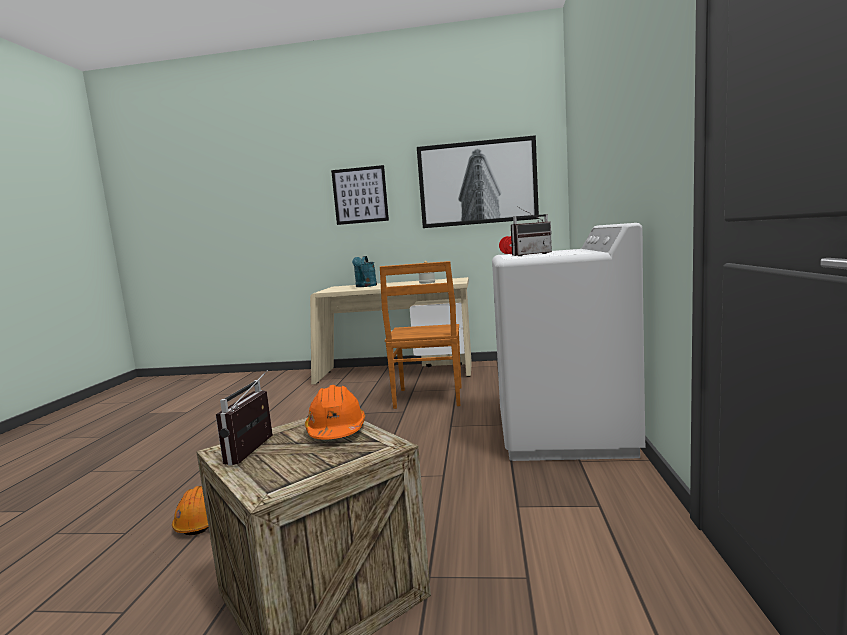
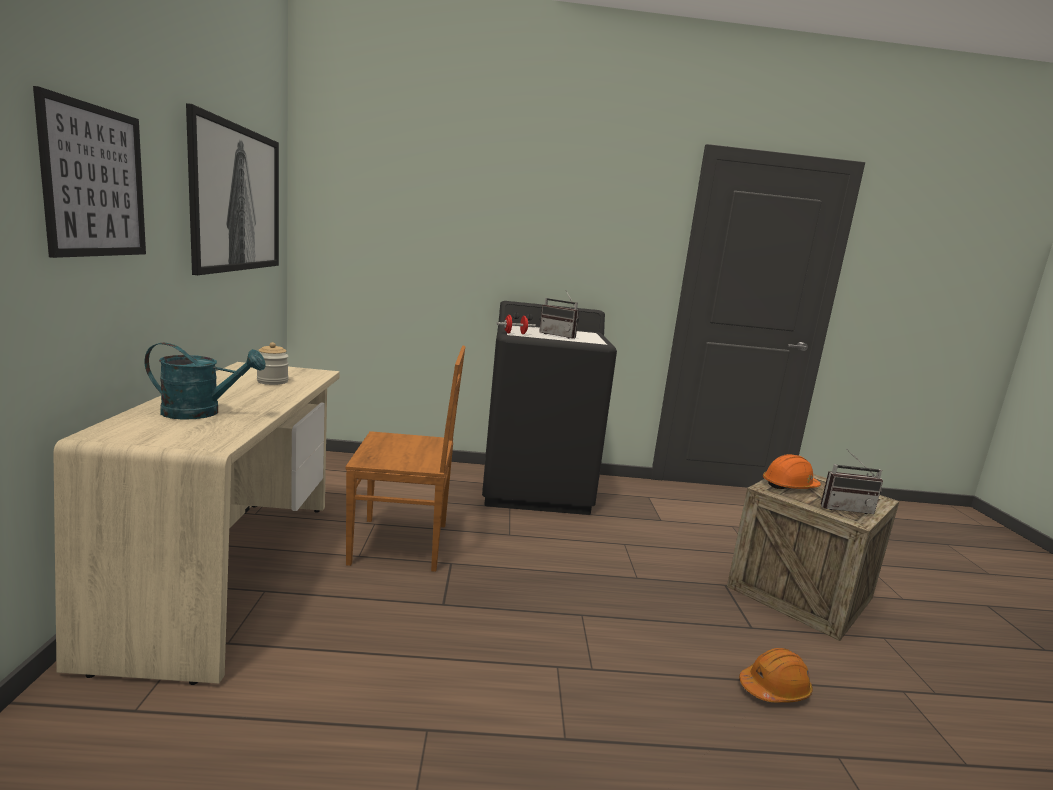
camera: 100 degrees left, 5 degrees up
(529, 255) = (559, 335): radio -> radio turned 150 degrees clockwise
(564, 434) = (536, 488): white washing machine -> black washing machine

